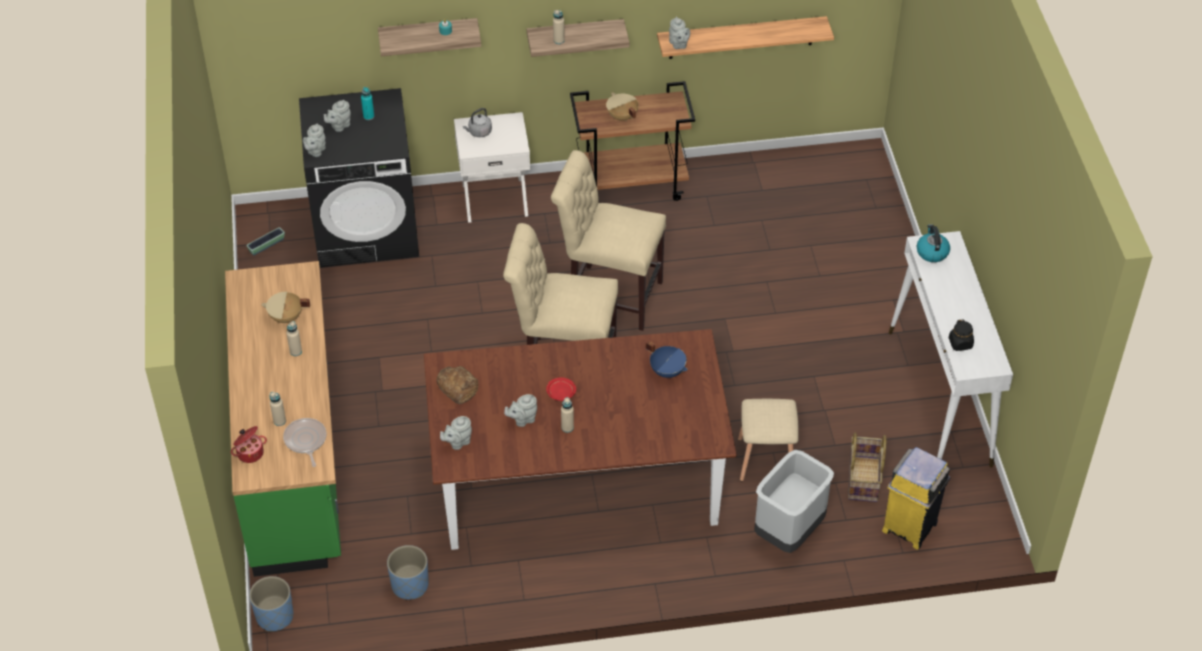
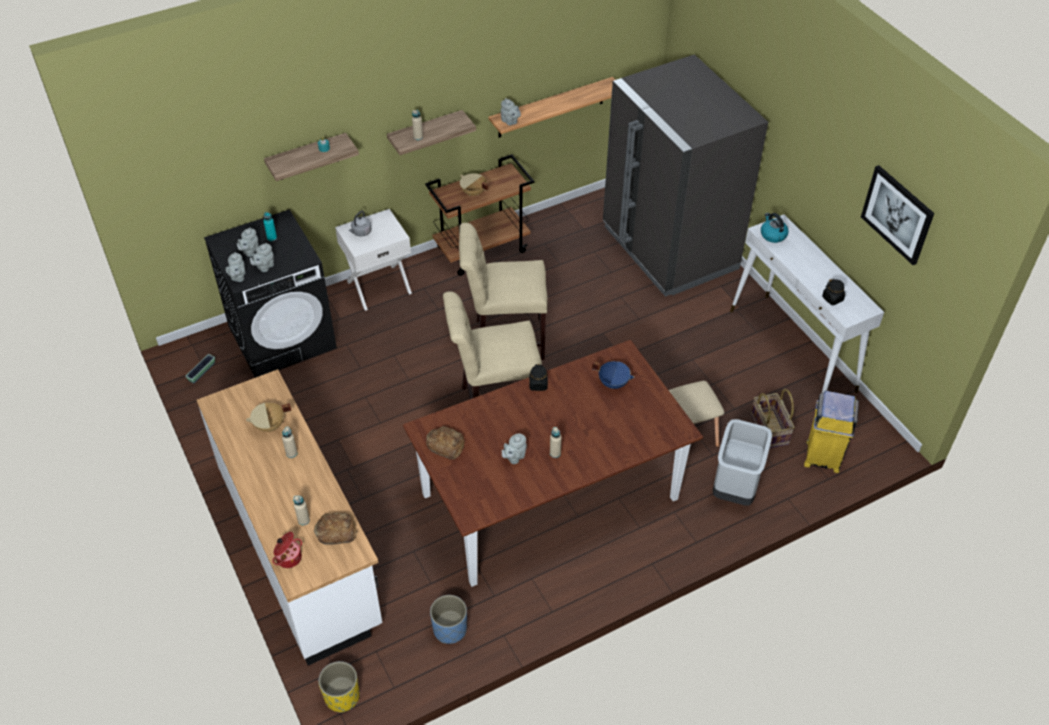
camera: 20 degrees left, 0 degrees up
(275, 616) = (342, 696): blue planter -> yellow planter
(294, 459) = (301, 548): green counter -> white counter
(305, 441) = (335, 531): frying pan -> bread
(458, 442) = (468, 493): grey teapot -> grey teapot (264, 267)
(560, 392) = (535, 425): red plate -> none
(585, 351) = (538, 384): none -> black jar
(854, 239) = (669, 248): none -> grey fridge
(1031, 262) = (897, 214): none -> picture

